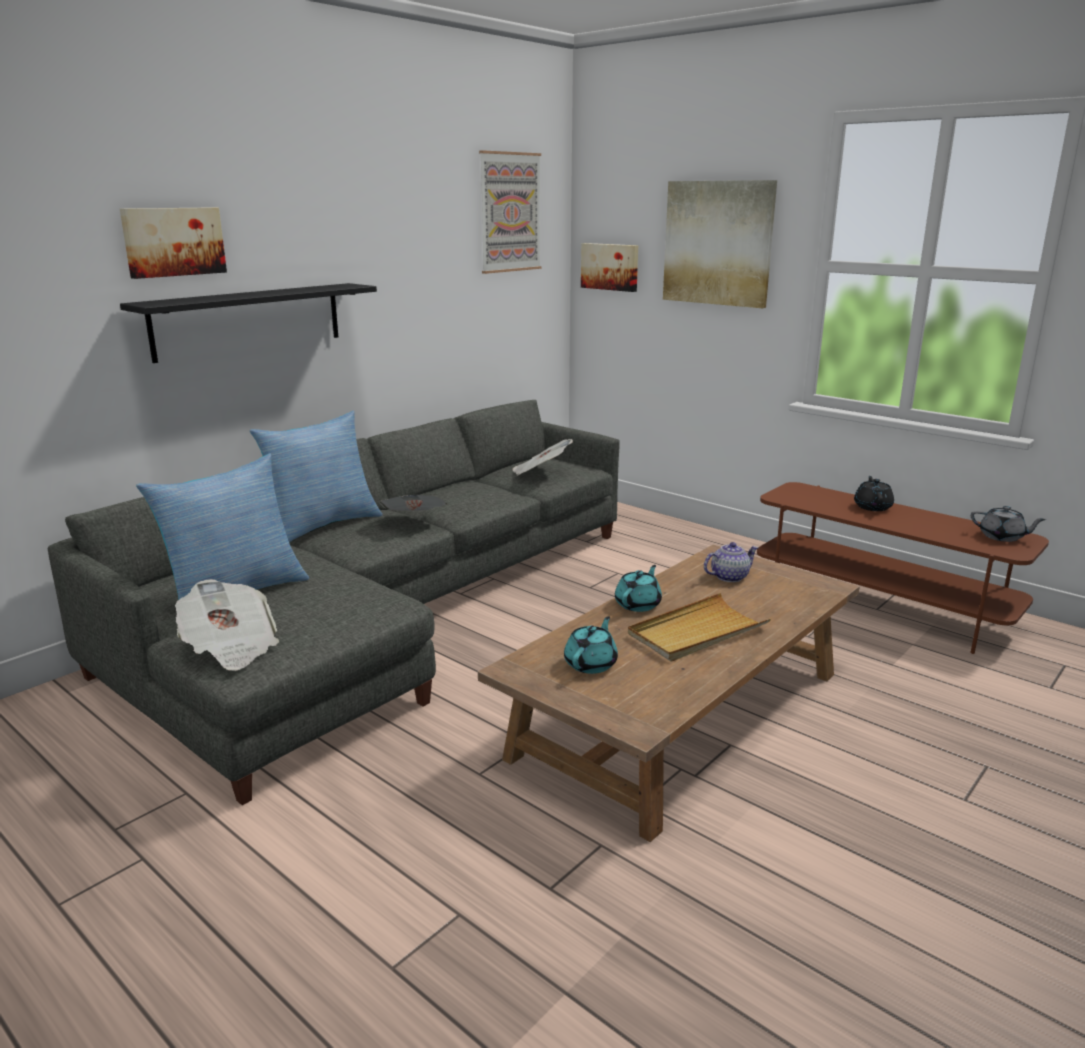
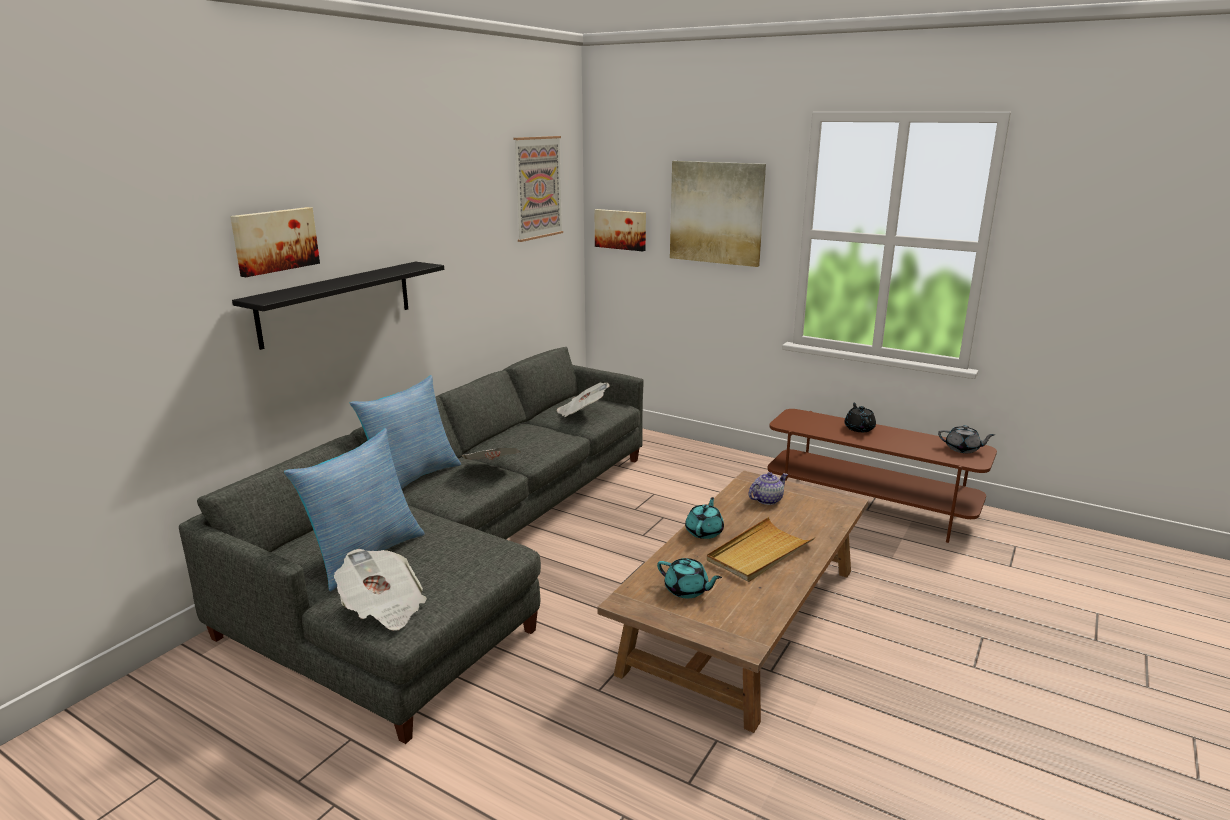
camera: 10 degrees left, 0 degrees up
(591, 664) = (687, 590): turquoise teapot -> turquoise teapot turned 105 degrees clockwise

